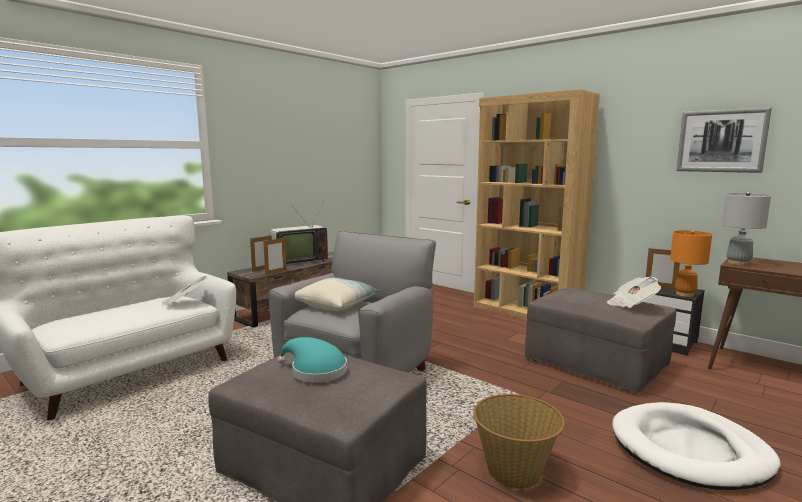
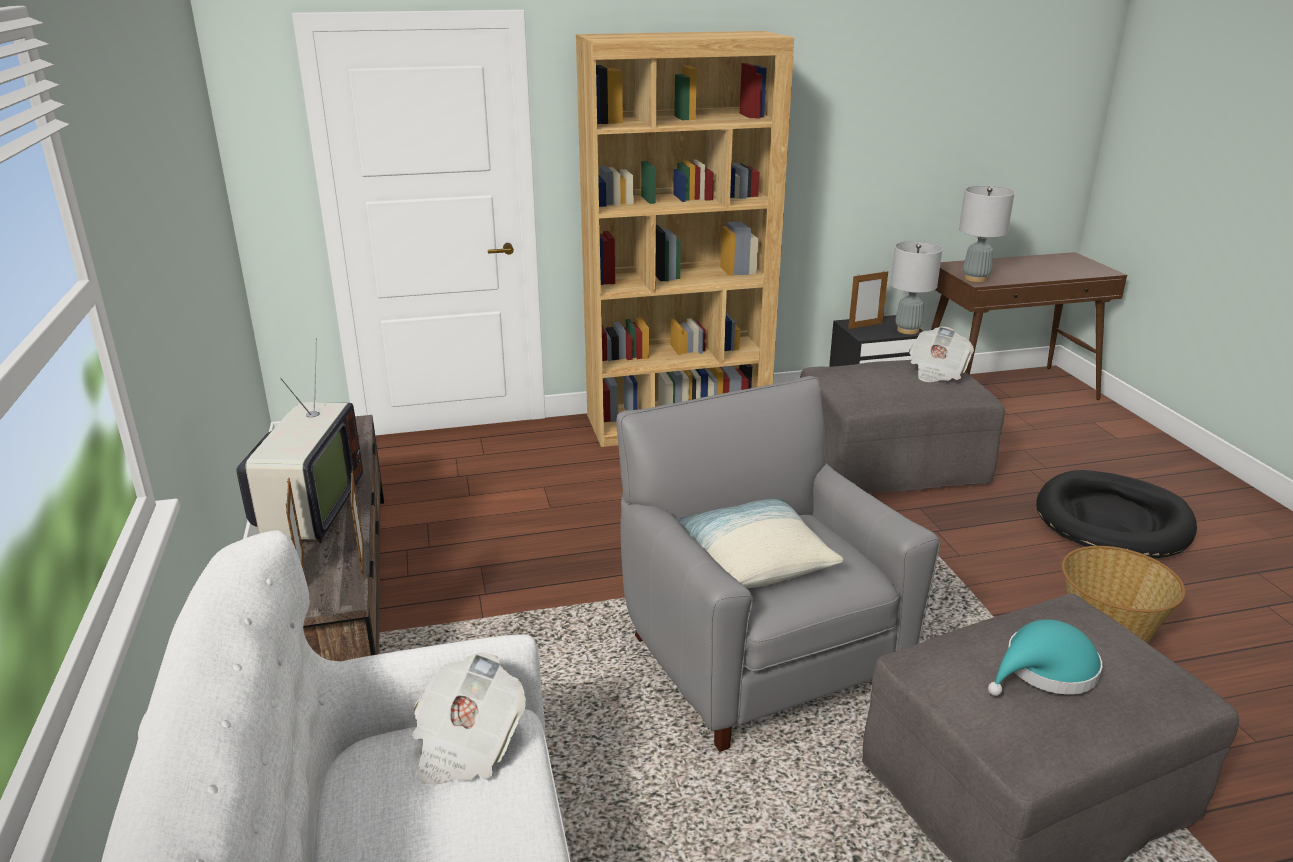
camera: 55 degrees left, 15 degrees up
(685, 294) = (908, 330): orange table lamp -> grey table lamp
(690, 450) = (1112, 521): white dog bed -> black dog bed
(721, 141) = (920, 109): picture -> none

